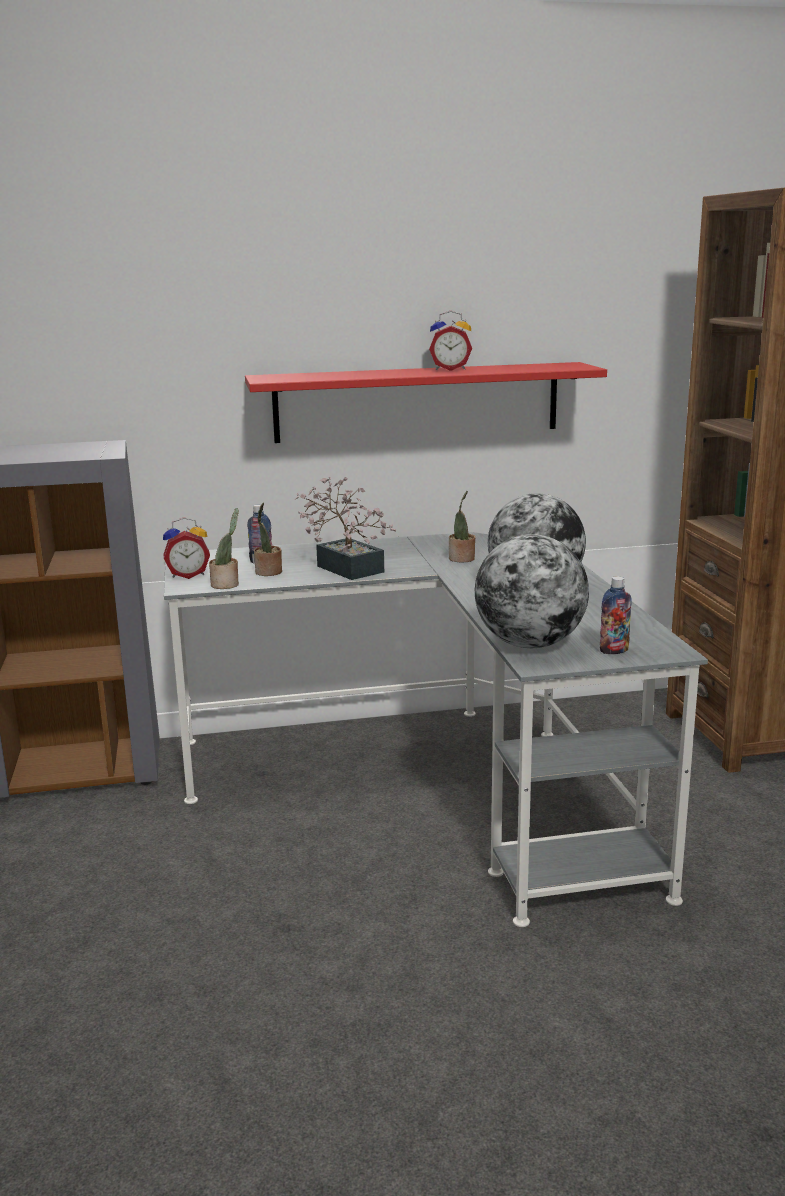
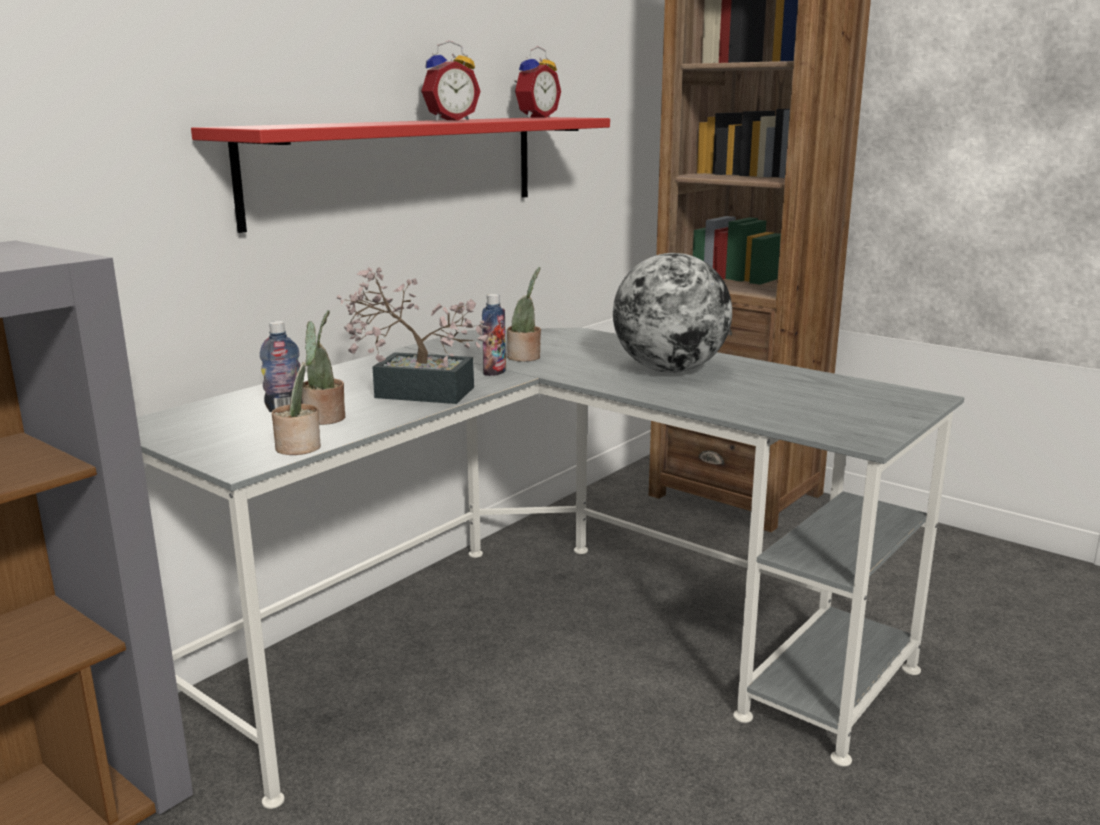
camera: 40 degrees left, 0 degrees up
(188, 575) = (209, 448): alarm clock -> alarm clock (535, 117)
(530, 644) = (808, 423): globe -> none
(614, 651) = (886, 409): bottle -> bottle (494, 372)

